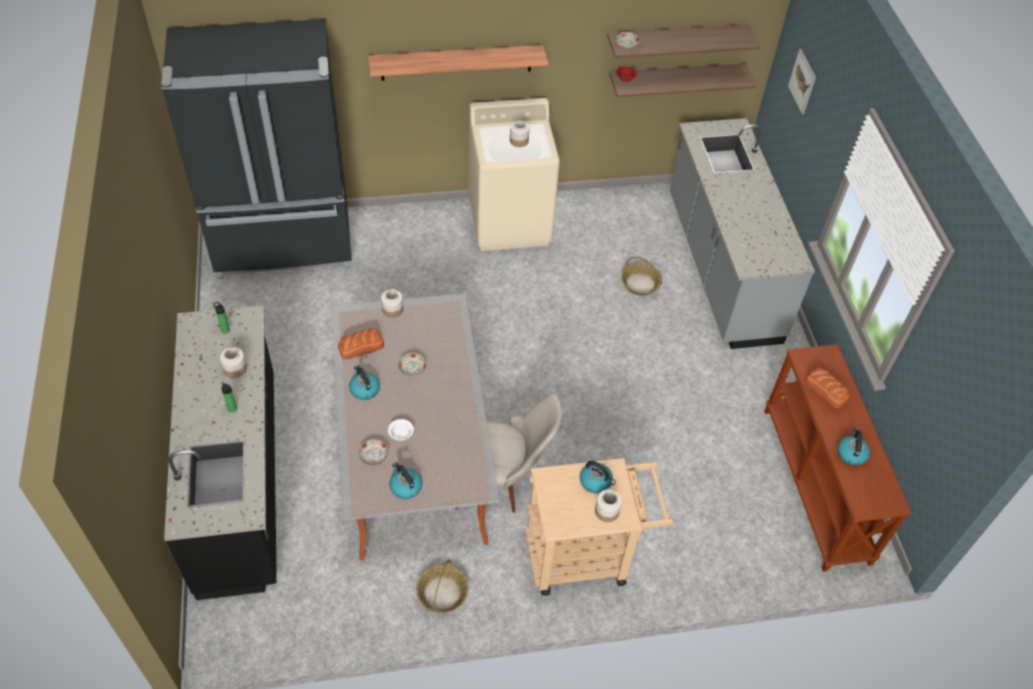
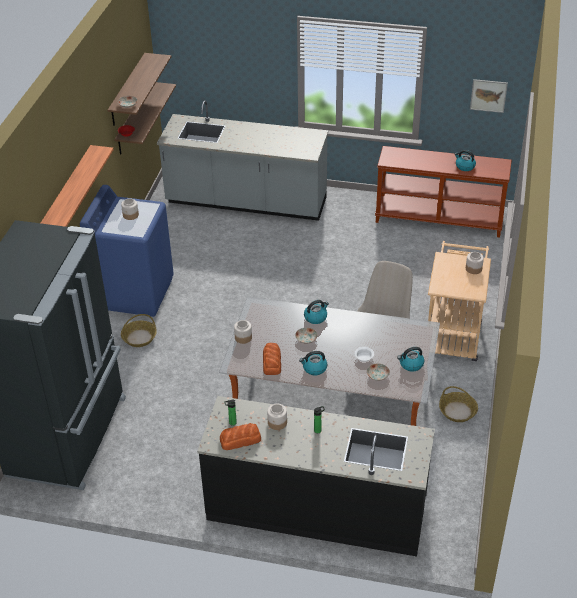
camera: 65 degrees left, 10 degrees down
(510, 222) = (135, 292): beige washing machine -> blue washing machine
(596, 482) = (450, 267): kettle -> kettle (316, 317)
(640, 283) = (238, 243): basket -> basket (139, 337)
(802, 81) = (206, 55): picture -> picture (488, 95)
(826, 391) = (416, 161): bread -> bread (241, 440)

